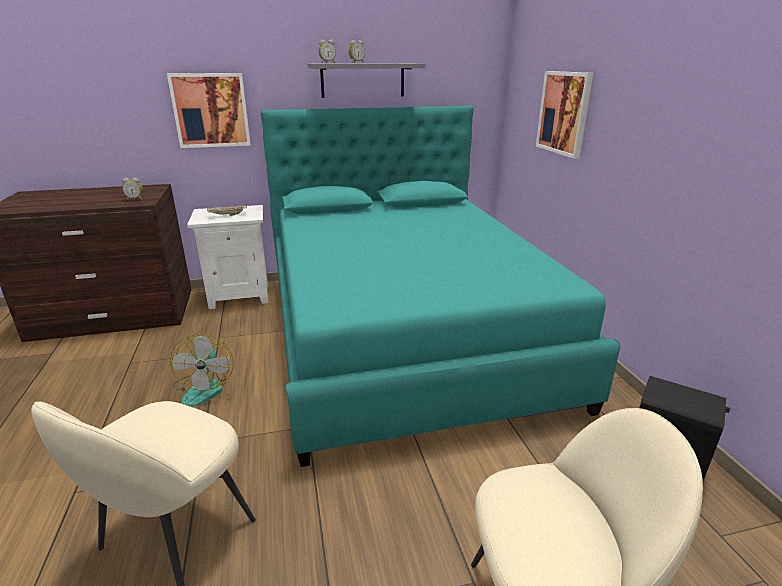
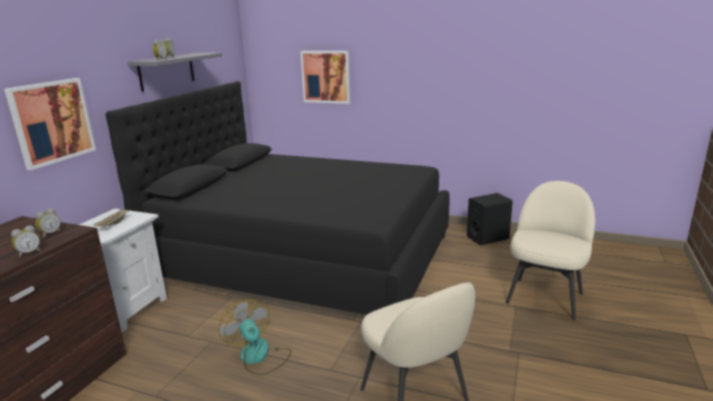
camera: 55 degrees left, 5 degrees down
(95, 205) = (29, 253): none -> alarm clock
(205, 388) = (259, 357): fan -> fan turned 150 degrees counterclockwise
(405, 334) = (305, 258): turquoise bed -> black bed

